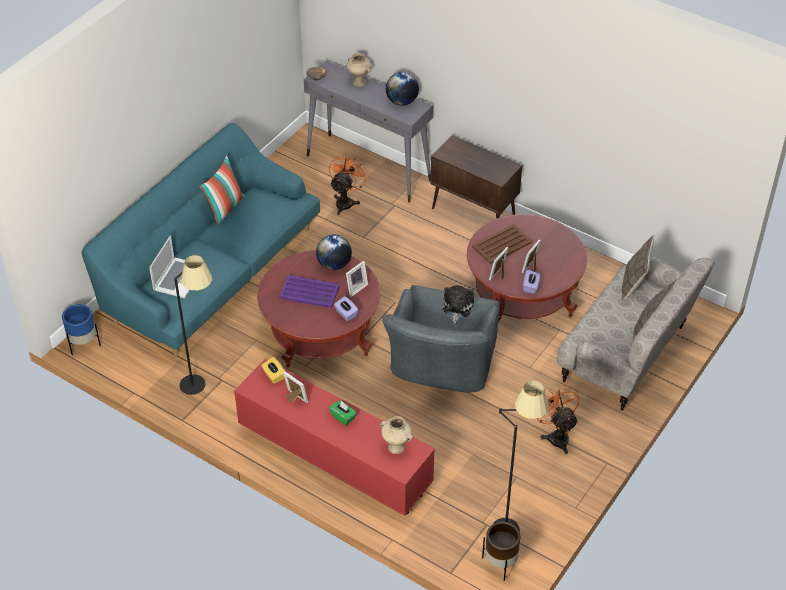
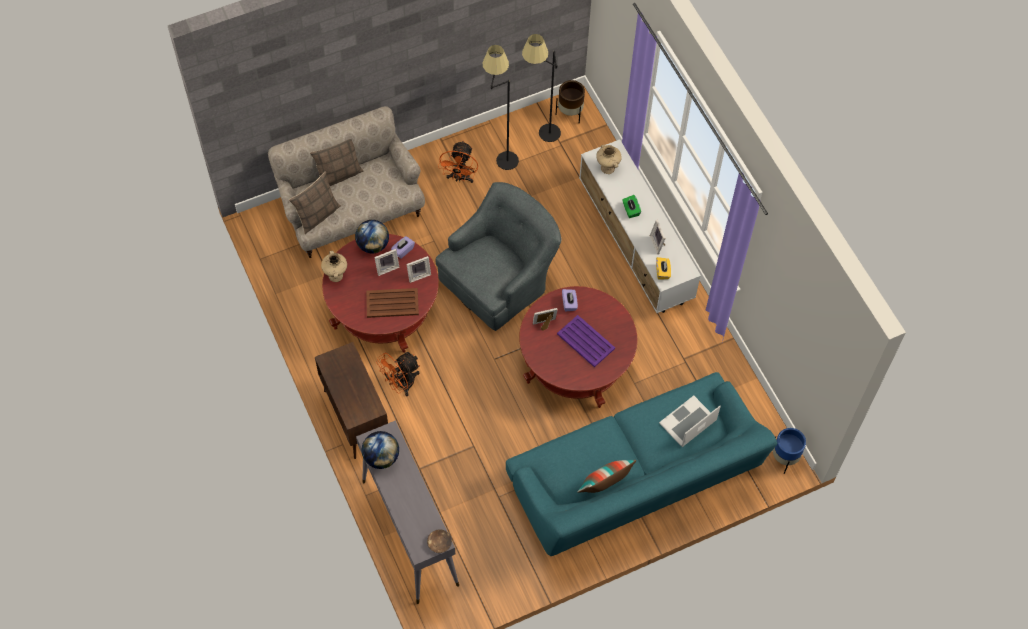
camera: 150 degrees left, 15 degrees up
(203, 387) = (701, 360): black floor lamp -> black floor lamp (500, 154)
(334, 265) = (547, 359): globe -> globe (373, 245)
(334, 459) = (635, 244): red tv stand -> white tv stand
(346, 201) = (460, 499): orange fan -> orange fan (401, 384)
(359, 82) = (403, 510): beige vase -> beige vase (336, 276)
(457, 308) = (476, 264): plush toy -> none

